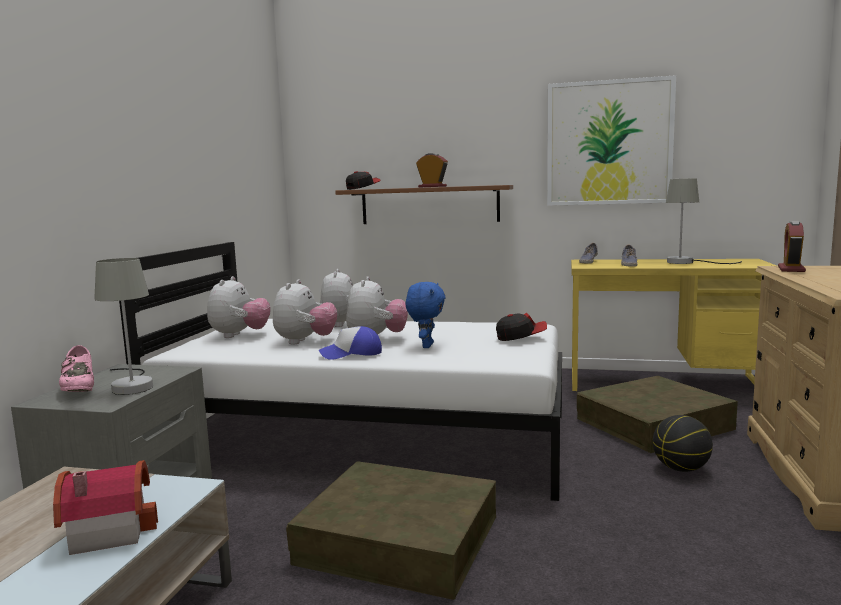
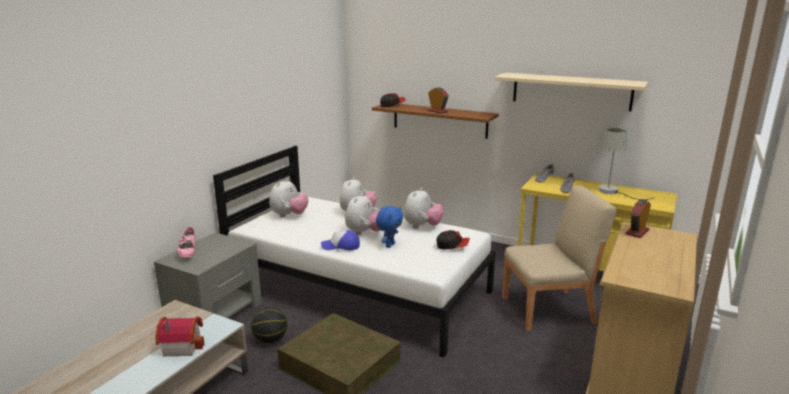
camera: 15 degrees right, 10 degrees up
(132, 385) = (215, 254): grey table lamp -> none
(305, 342) = (323, 228): plush toy -> plush toy (422, 226)
(609, 143) = (571, 91): picture -> beige shelf
(654, 424) = (549, 310): brown storage box -> beige chair
(681, 469) = (537, 349): basketball -> basketball (270, 340)

